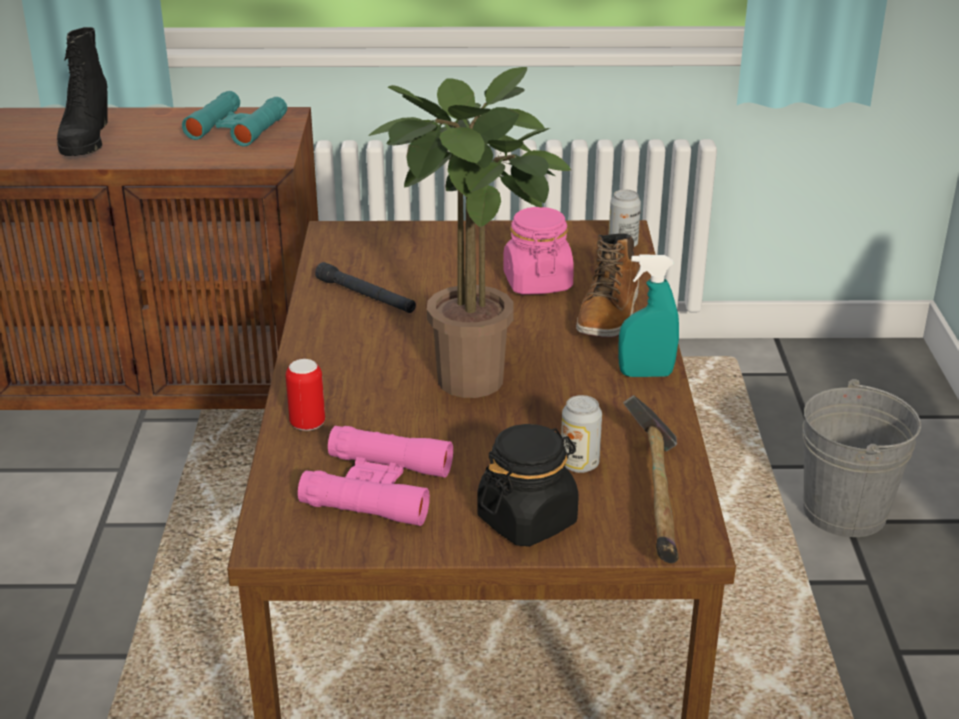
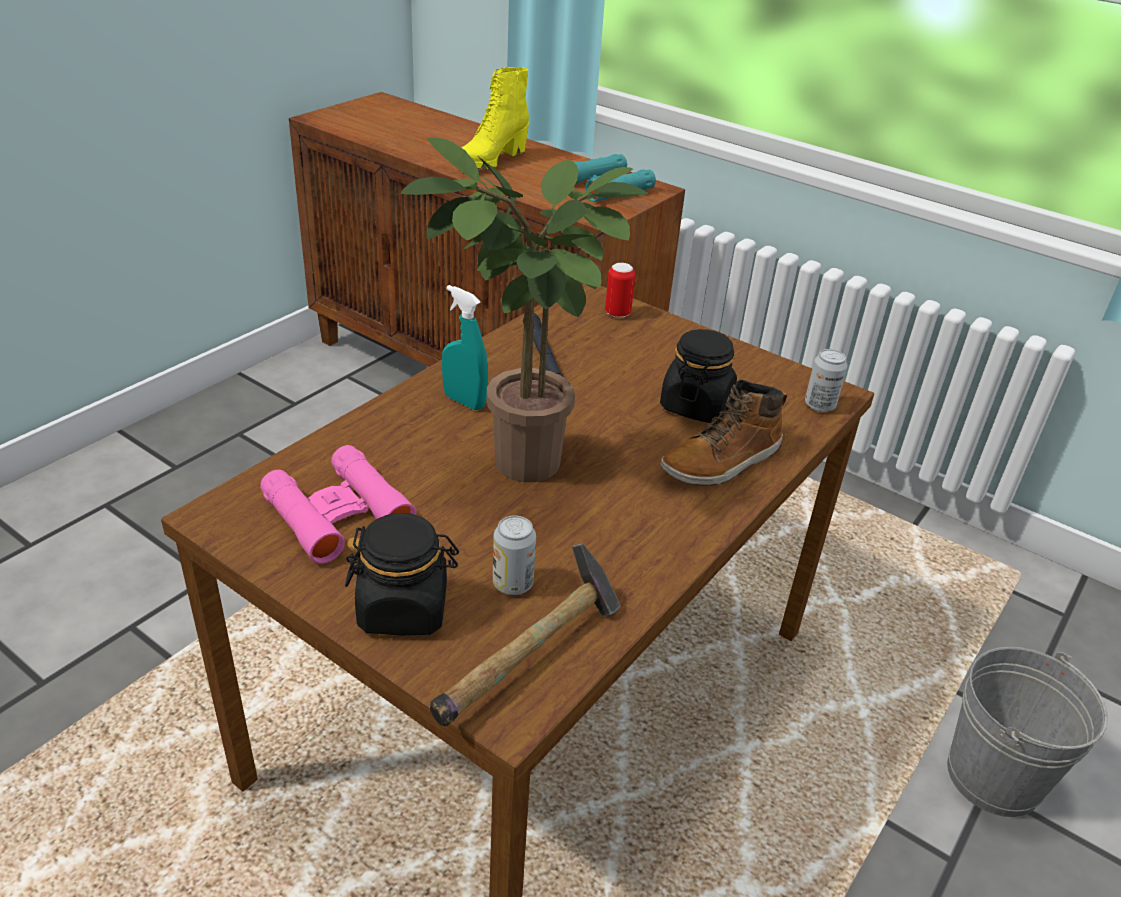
camera: 35 degrees right, 5 degrees up
(86, 140) = (491, 160): black boot -> yellow boot
(307, 424) = (363, 436): can -> can (617, 313)
(537, 282) = (696, 405): pink jar -> black jar
(645, 374) = (681, 533): turquoise spray bottle -> turquoise spray bottle (464, 401)

